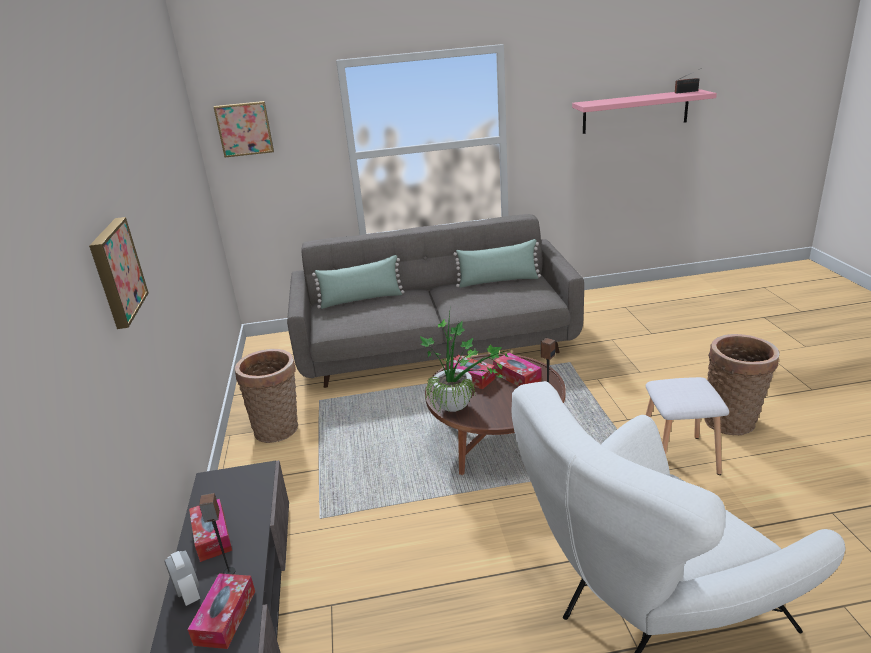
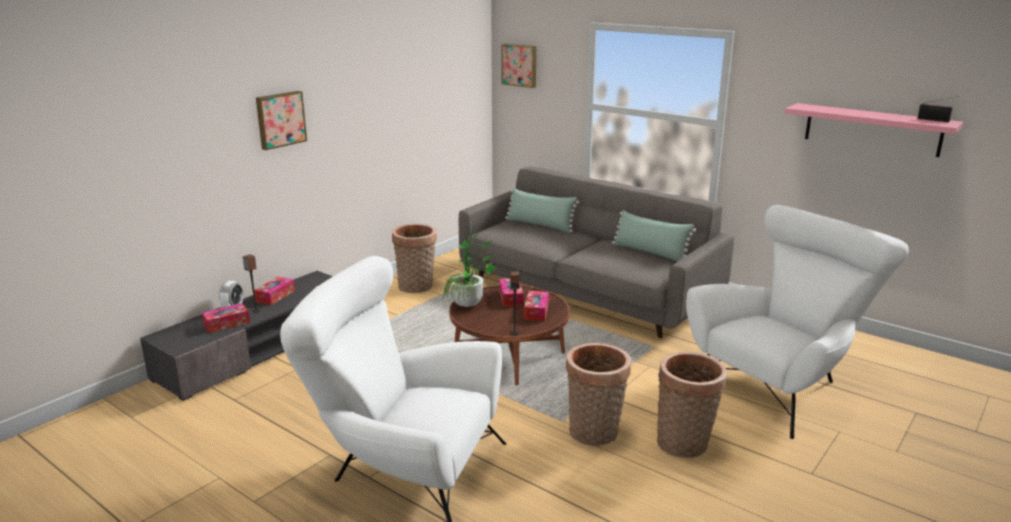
camera: 45 degrees right, 5 degrees down
(679, 456) = (594, 434): white stool -> basket
(681, 342) = (778, 384): none -> white armchair

